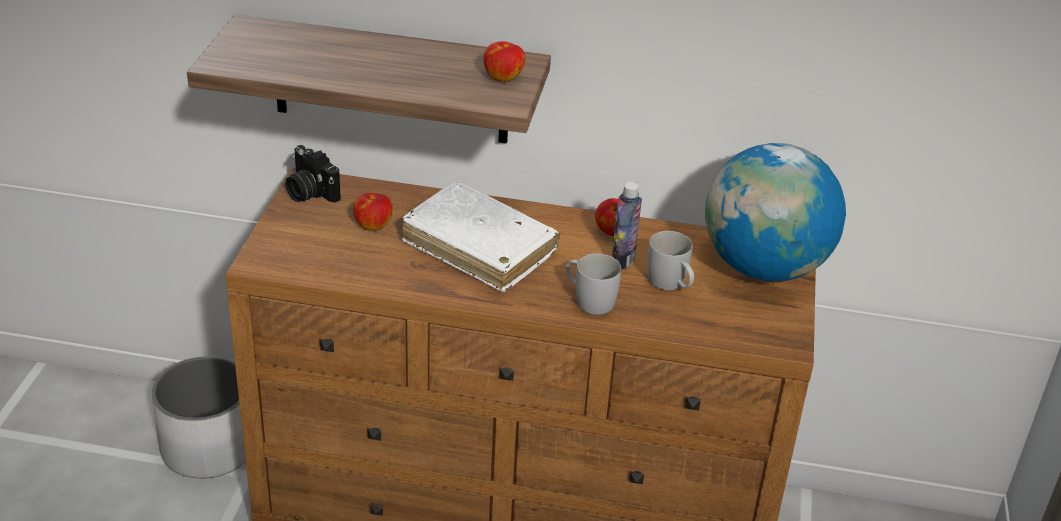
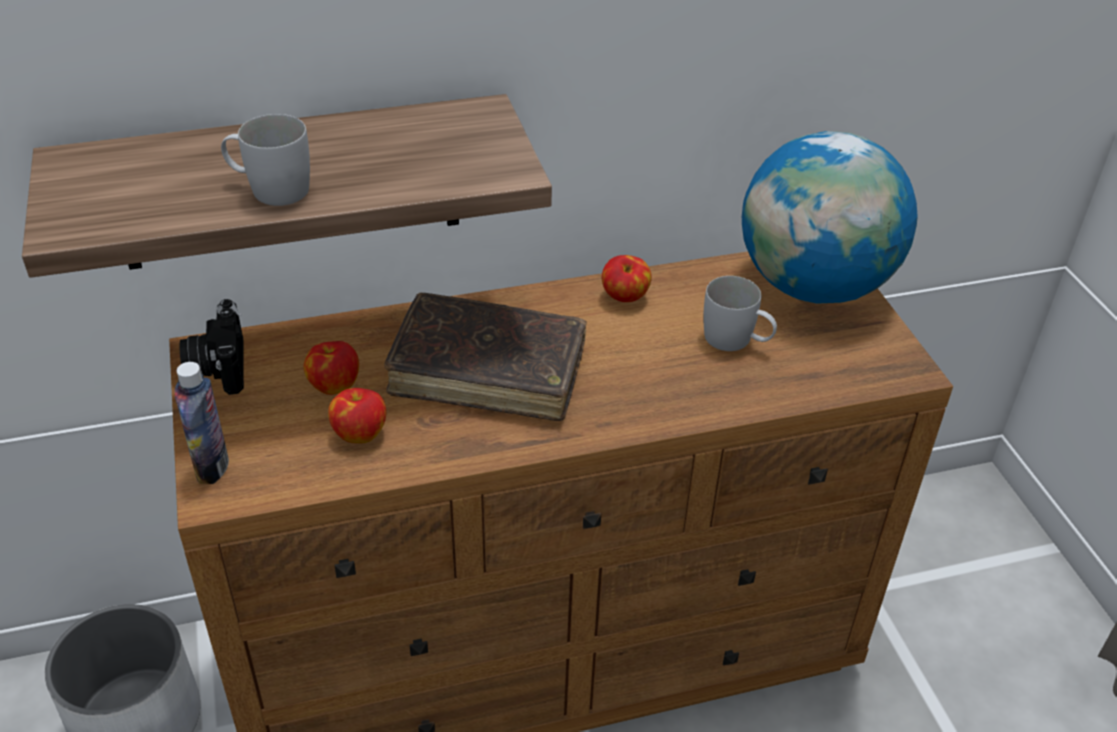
camera: 25 degrees left, 5 degrees up
(309, 192) = (218, 367): camera -> camera turned 60 degrees clockwise
(479, 248) = (488, 371): white book -> brown book
(503, 77) = (476, 139): apple -> apple (360, 433)
(588, 300) = (664, 394): white mug -> white mug (269, 189)
(623, 260) = (662, 329): bottle -> bottle (212, 467)

